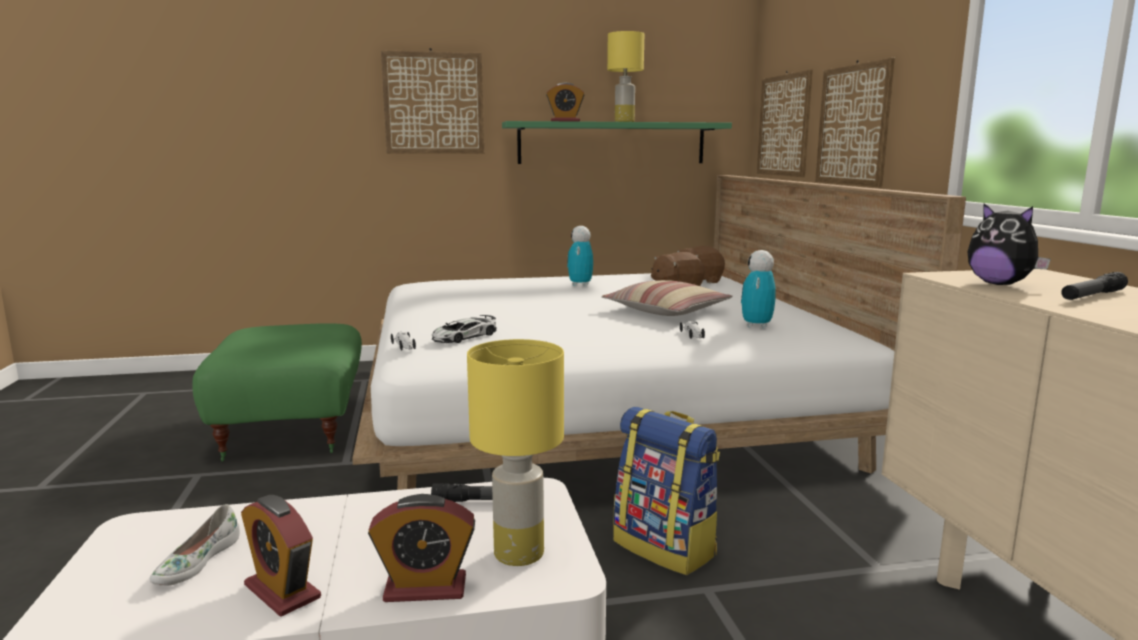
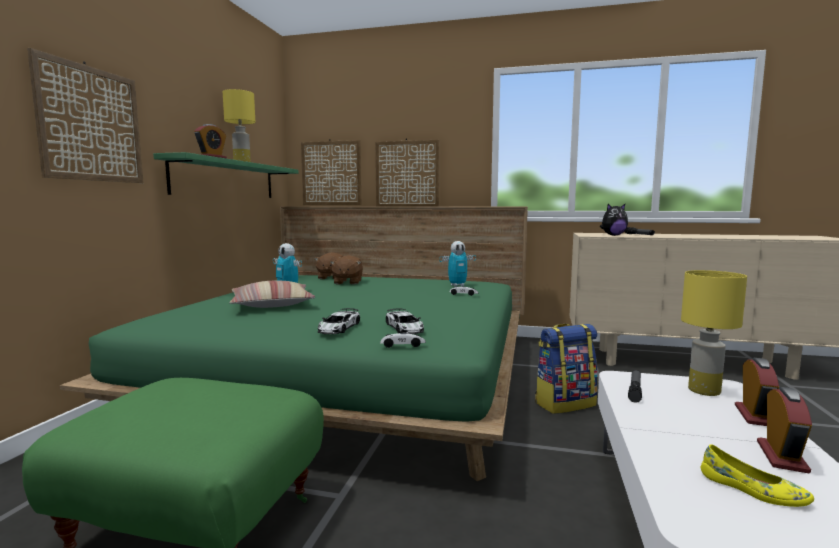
camera: 65 degrees left, 5 degrees down
(196, 561) = (752, 490): white shoe -> yellow shoe
(282, 592) = (781, 457): alarm clock -> alarm clock turned 45 degrees counterclockwise
(443, 320) = (339, 327): none -> toy car
(598, 408) = (352, 378): white bed -> green bed
(666, 311) = (401, 290): pillow -> pillow (272, 304)
(756, 326) = (457, 285): toy robot -> toy robot turned 60 degrees counterclockwise

